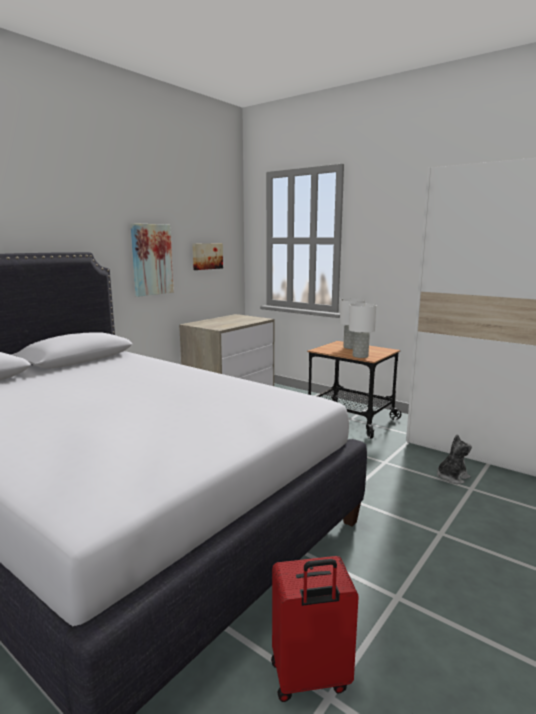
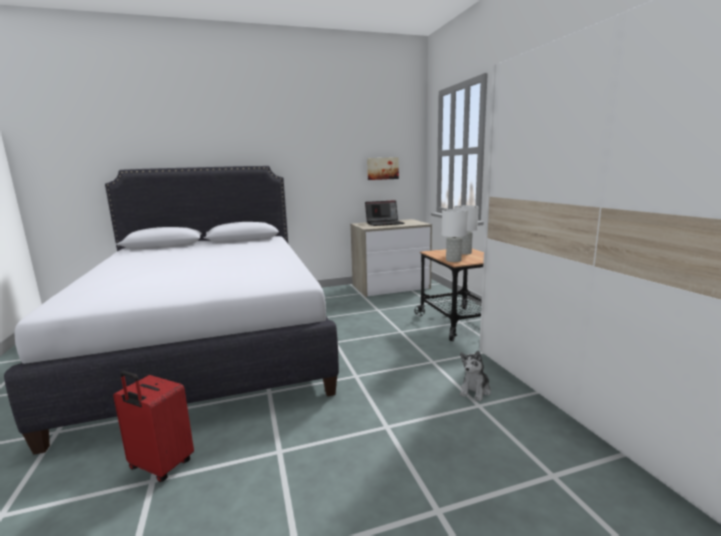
camera: 35 degrees right, 0 degrees up
(151, 259) = (326, 171): picture -> none
(222, 321) = (385, 223): none -> laptop
(451, 477) = (475, 391): plush toy -> plush toy turned 120 degrees clockwise

